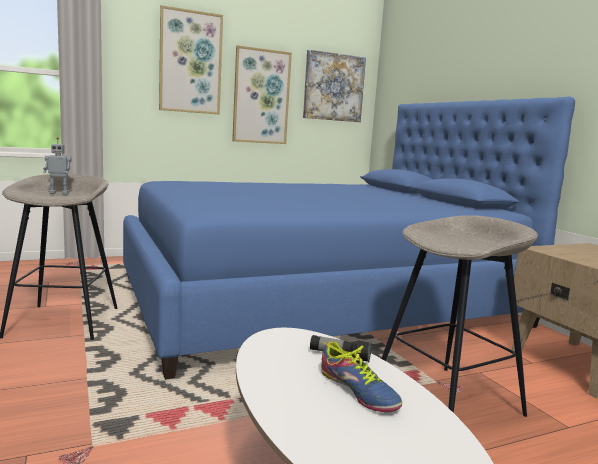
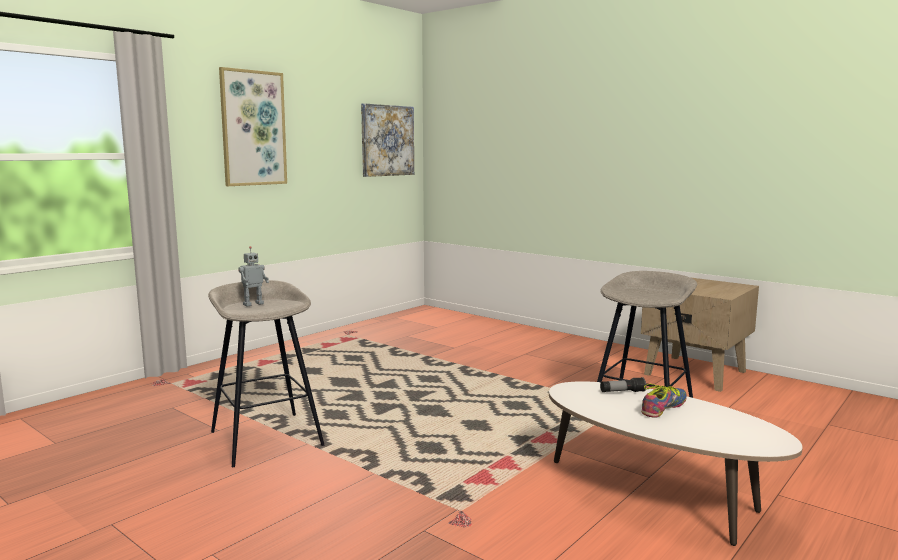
camera: 25 degrees left, 0 degrees up
(261, 96) = (323, 158): picture -> none
(318, 300) = (460, 366): blue bed -> none
(358, 390) = (663, 407): shoe -> shoe turned 75 degrees counterclockwise

